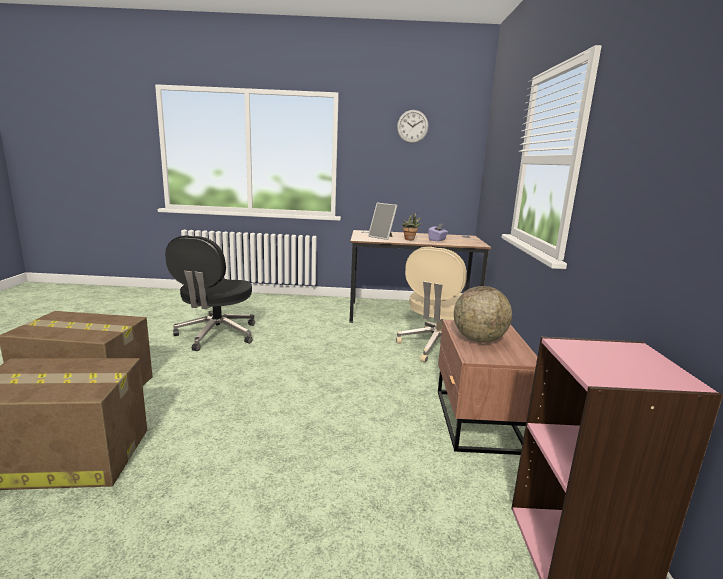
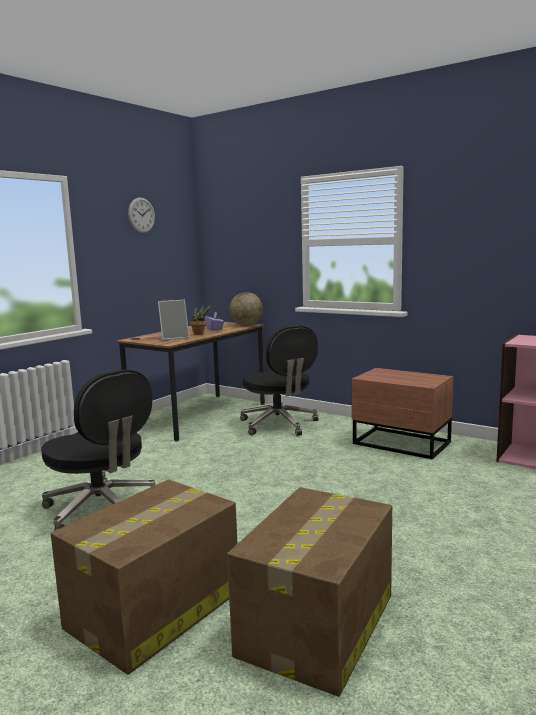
camera: 55 degrees left, 5 degrees down
(437, 347) = (279, 424): beige office chair -> black office chair
(479, 340) = (400, 378): globe -> globe (247, 325)

